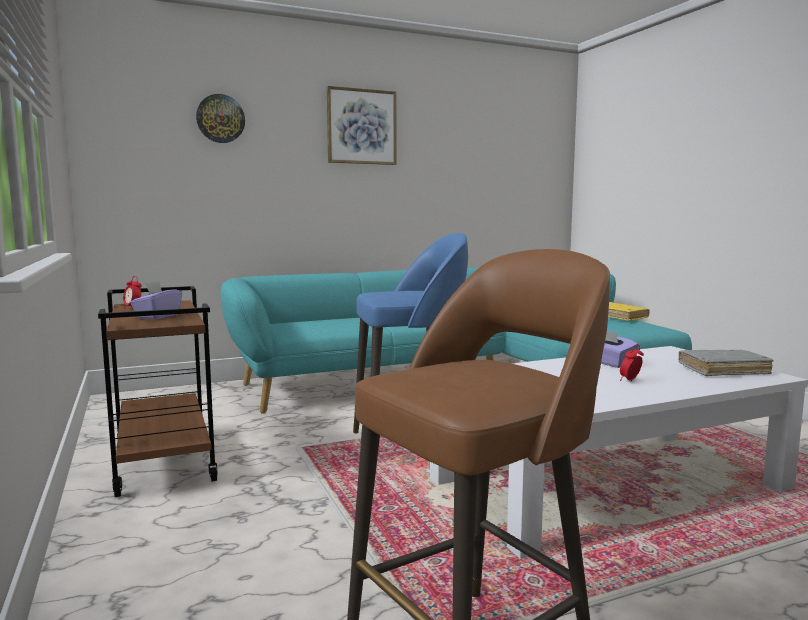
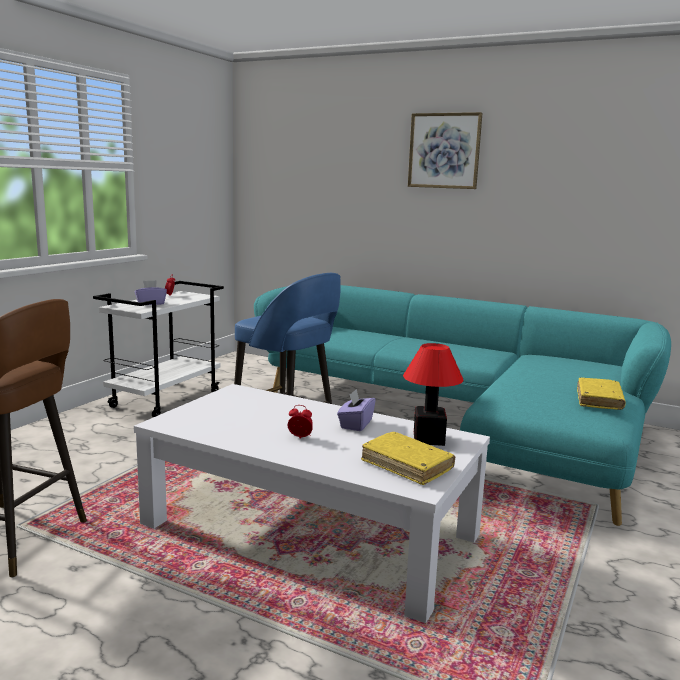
camera: 50 degrees right, 5 degrees up
(163, 461) = (166, 399): brown cart -> white cart
(220, 118) = (325, 150): wall clock -> none
(664, 356) = (429, 438): none -> table lamp
(723, 370) = (407, 465): grey book -> yellow book

